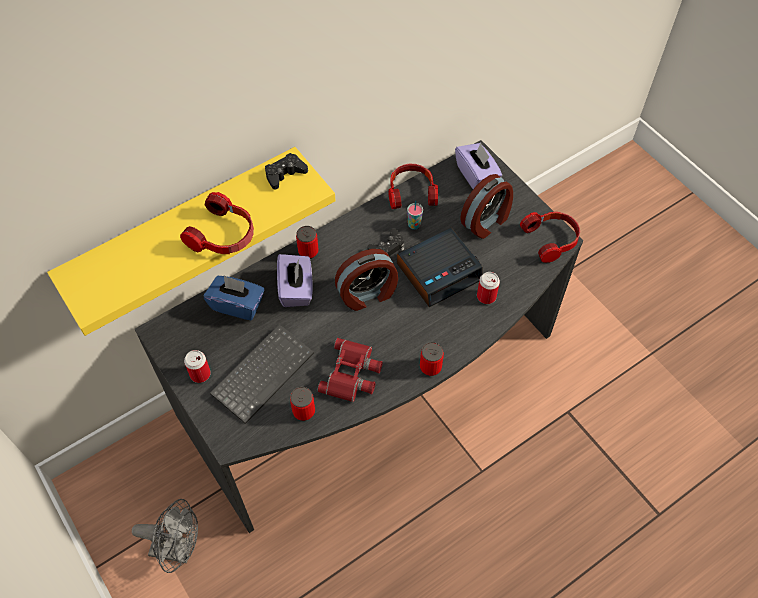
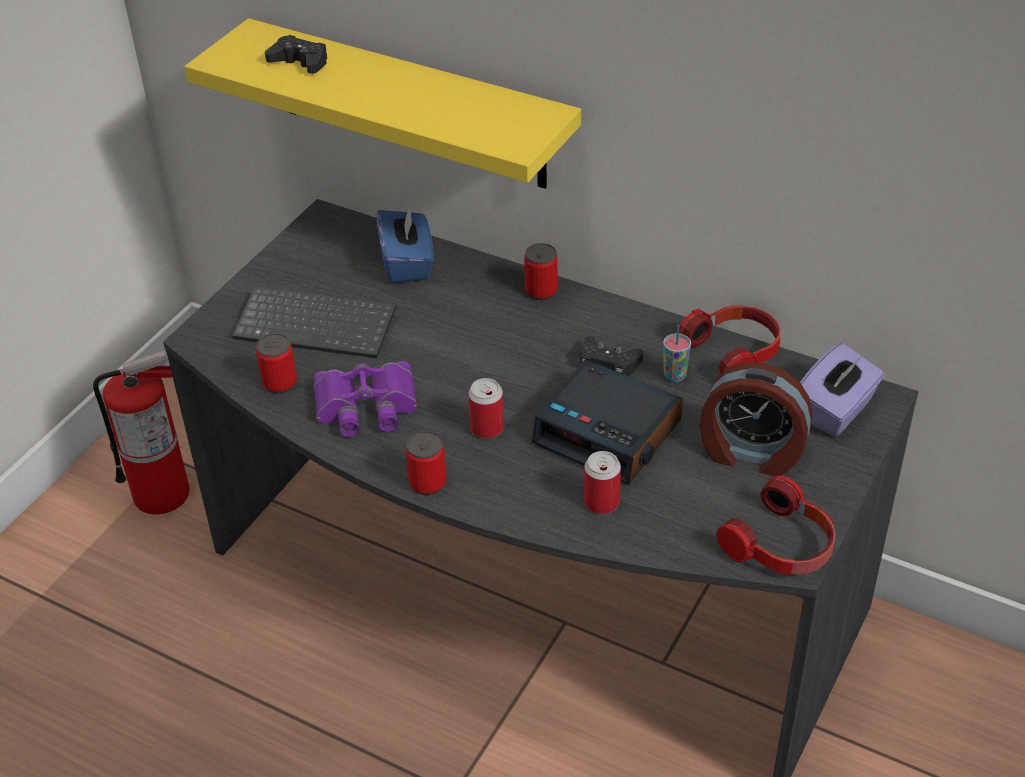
camera: 65 degrees right, 15 degrees down
(178, 549) = (162, 493): grey fan -> fire extinguisher
(200, 374) = (283, 274): can -> can (487, 428)
(224, 235) = (386, 107): headphones -> none
(285, 174) = (524, 116): black game controller -> black game controller (300, 62)
(296, 289) = (469, 304): purple tissue box -> none
(352, 374) = (365, 407): red binoculars -> purple binoculars
(367, 294) = (511, 373): alarm clock -> none

